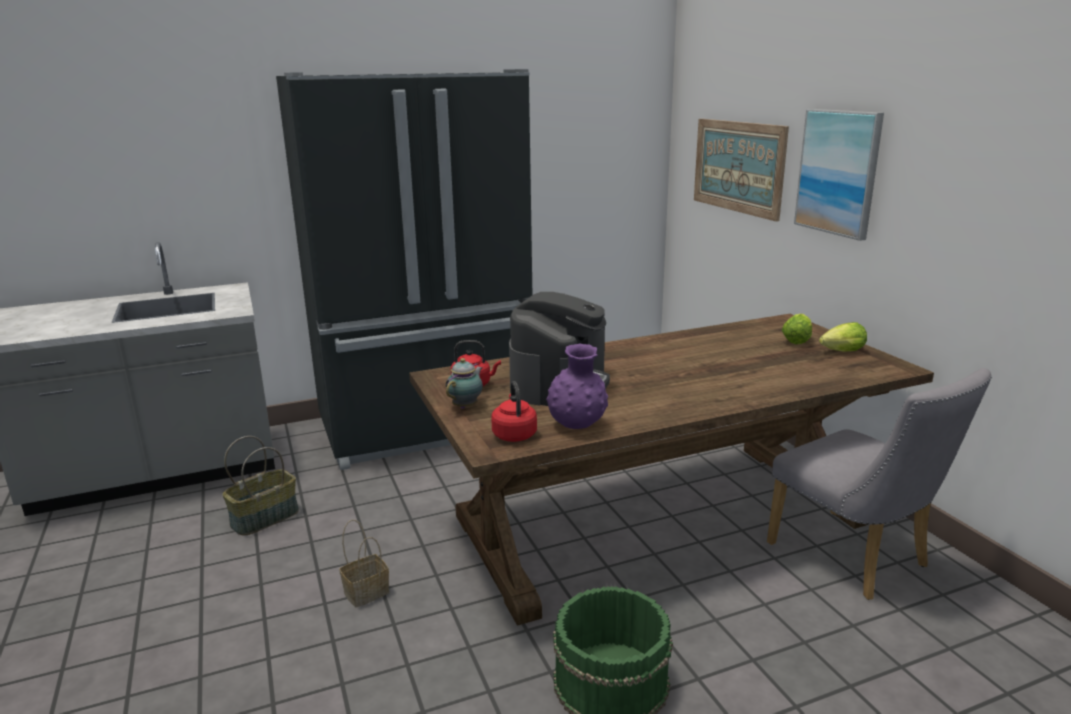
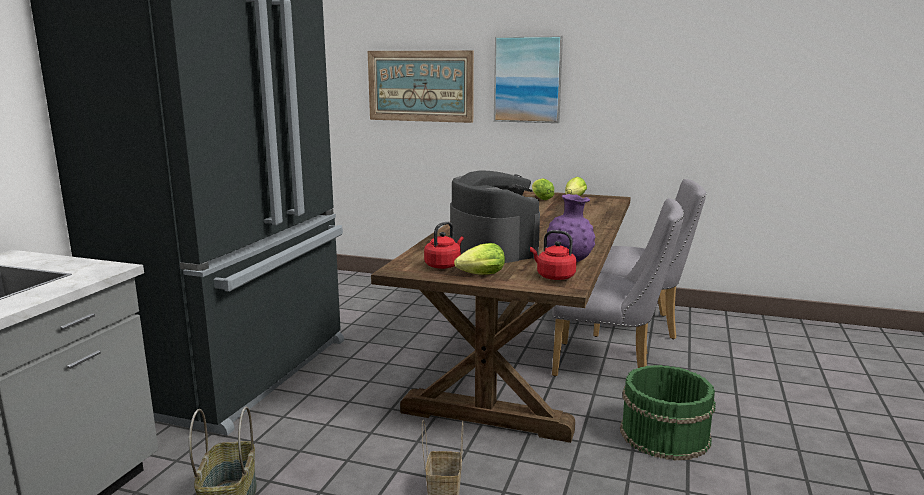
camera: 50 degrees left, 5 degrees down
(466, 406) = (479, 275): teapot -> lettuce
(716, 582) = (610, 365): none -> grey chair

